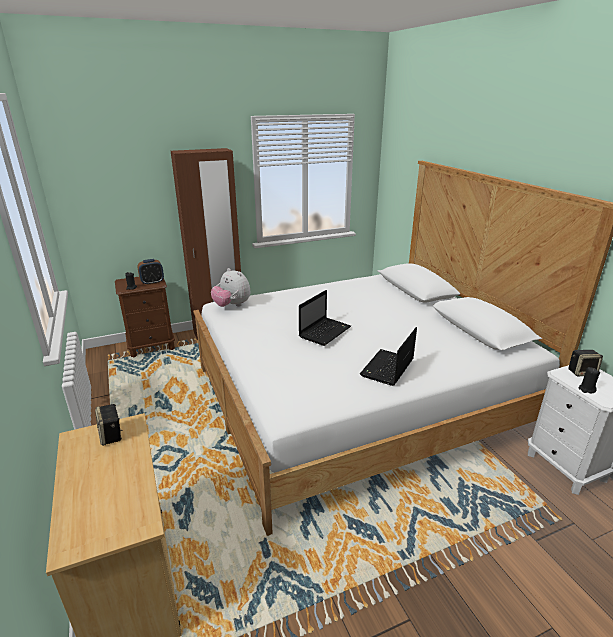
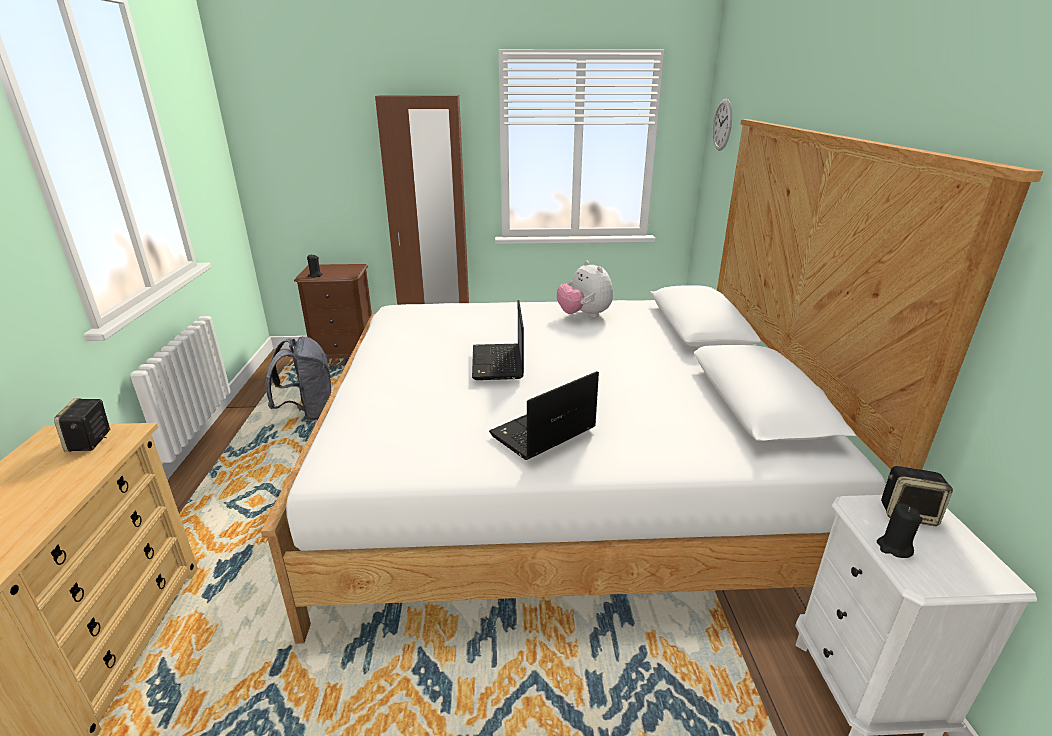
camera: 20 degrees right, 0 degrees up
(152, 282) = (344, 272): alarm clock -> none
(154, 390) = (308, 412): none -> grey backpack
(232, 306) = (408, 312): plush toy -> plush toy (584, 315)
(325, 331) = (498, 363): laptop -> laptop turned 120 degrees clockwise
(396, 161) = (722, 125): none -> wall clock

